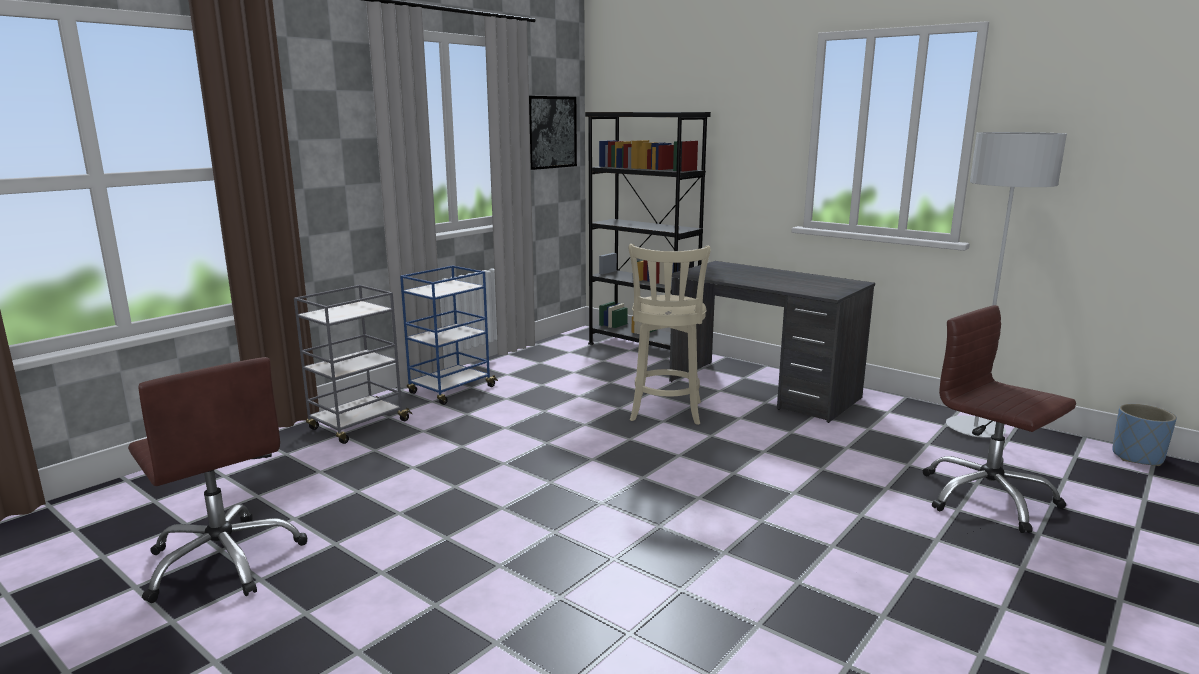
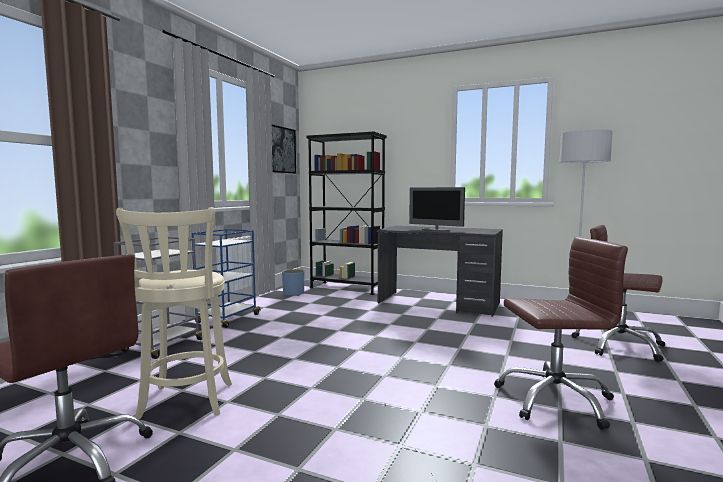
camera: 15 degrees left, 10 degrees down
(666, 413) = (388, 319): beige stool -> beige stool (185, 403)
(757, 281) = (435, 230): none -> monitor
(801, 569) = (554, 399): none -> brown office chair
(1137, 457) = (670, 318): blue planter -> blue planter (293, 294)

